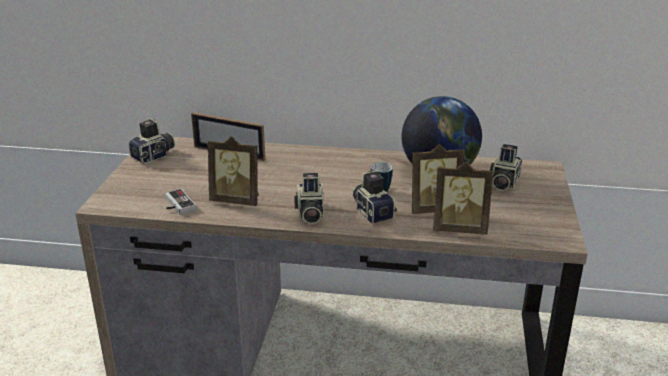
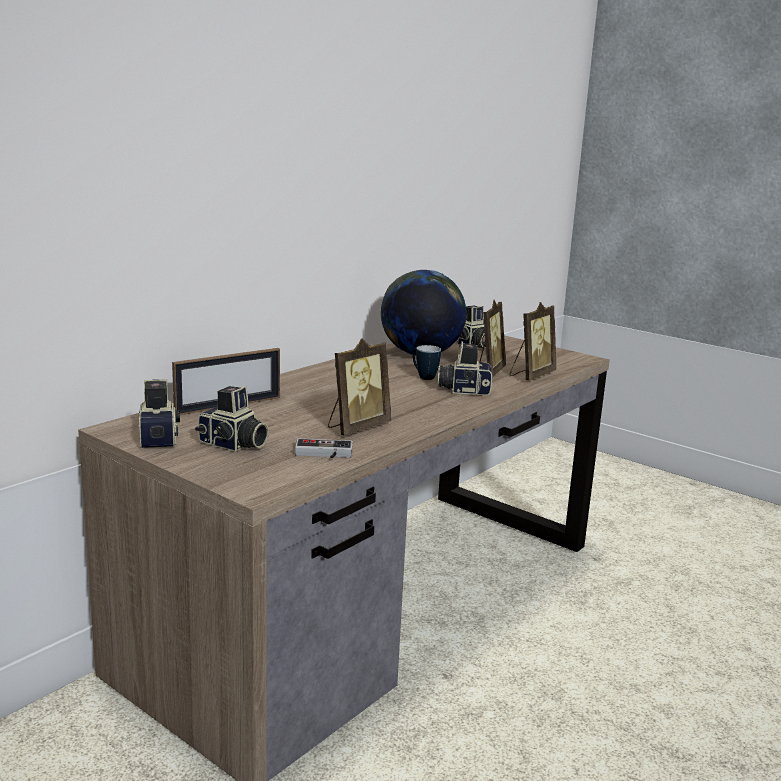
camera: 60 degrees left, 10 degrees down
(309, 214) = (434, 409): camera -> camera (233, 445)

